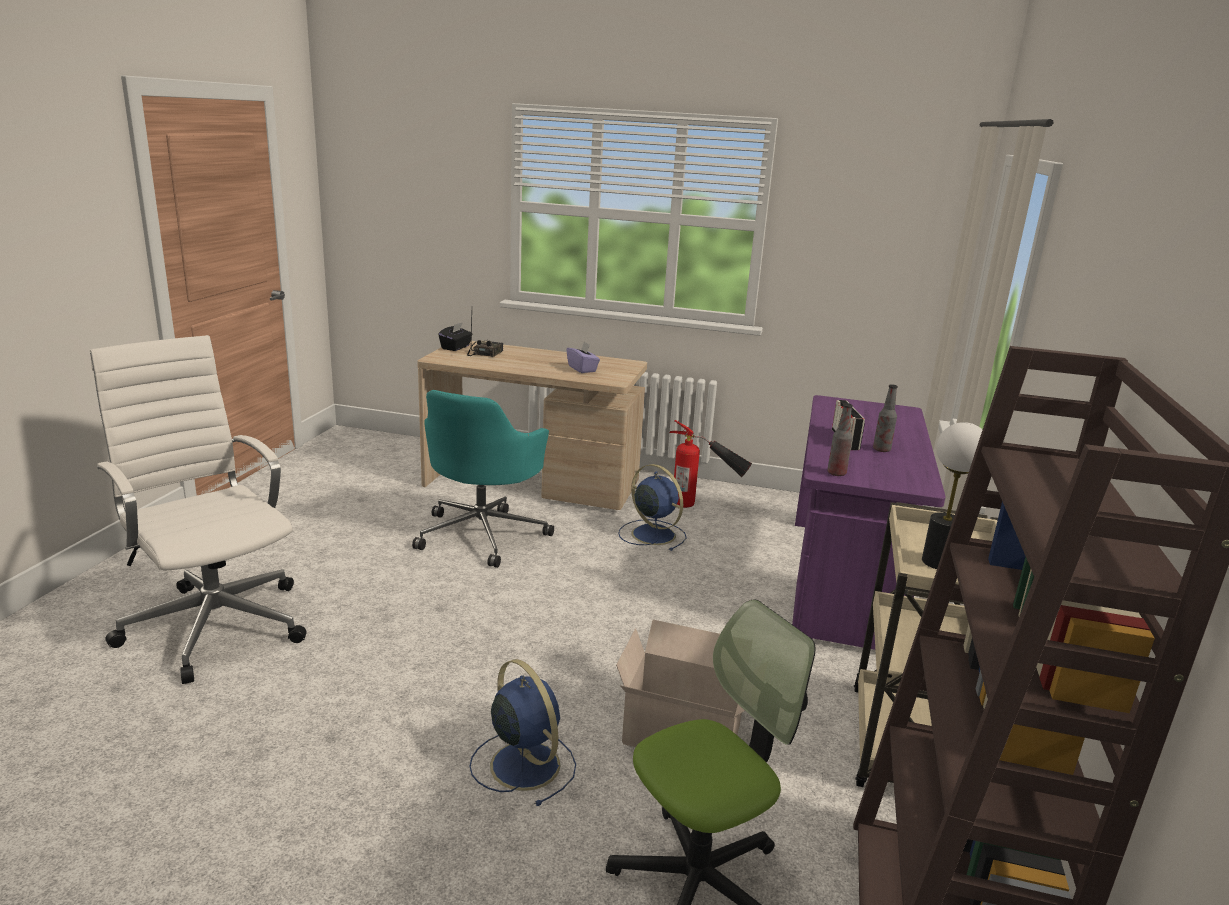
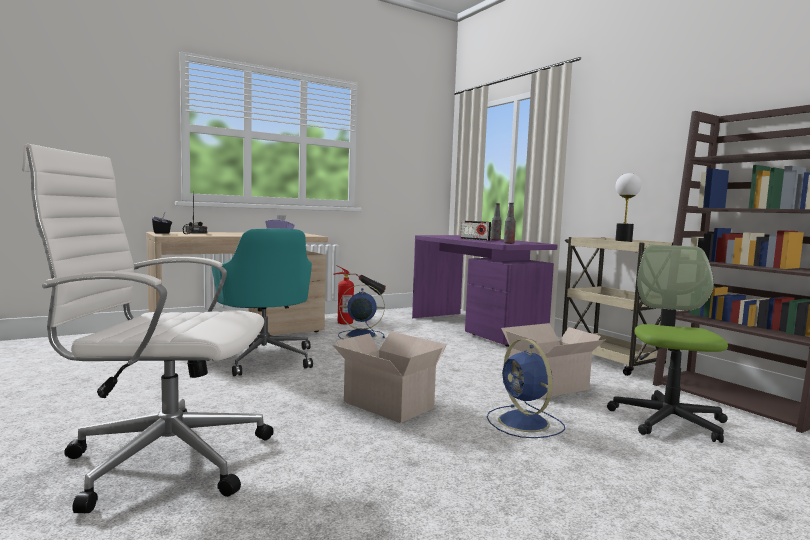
camera: 45 degrees left, 15 degrees down
(457, 656) = (387, 404): none -> cardboard box
(523, 763) = (525, 423): blue fan -> blue fan turned 120 degrees counterclockwise

